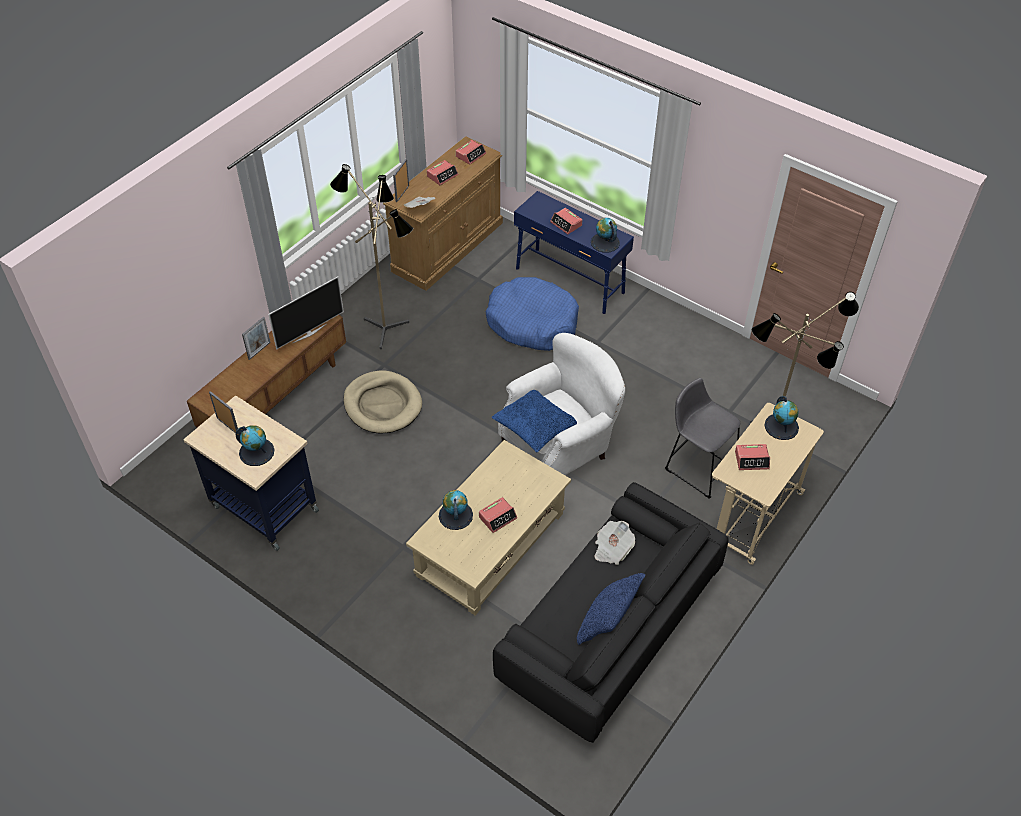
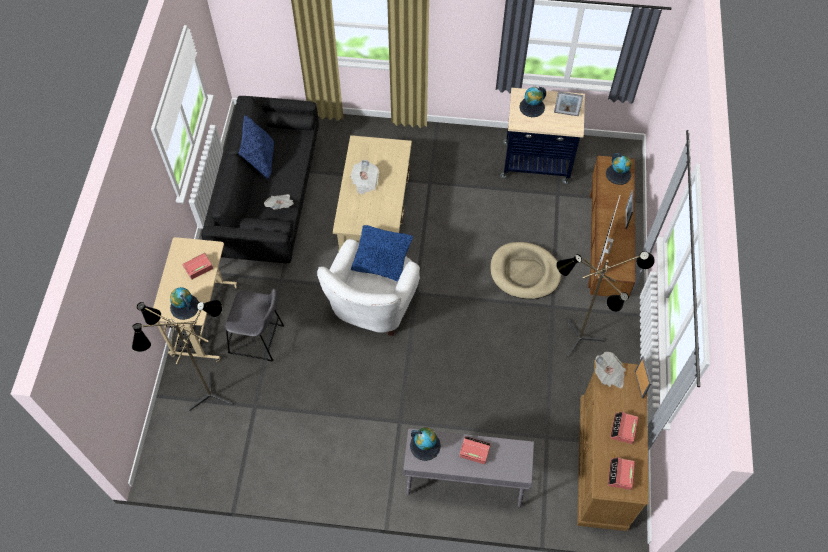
camera: 150 degrees right, 10 degrees up
(455, 515) = (393, 170): globe -> globe (618, 174)
(498, 517) = (364, 182): alarm clock -> newspaper
(532, 322) = (466, 412): blue dog bed -> none
(569, 281) = (465, 480): blue console table -> grey console table

